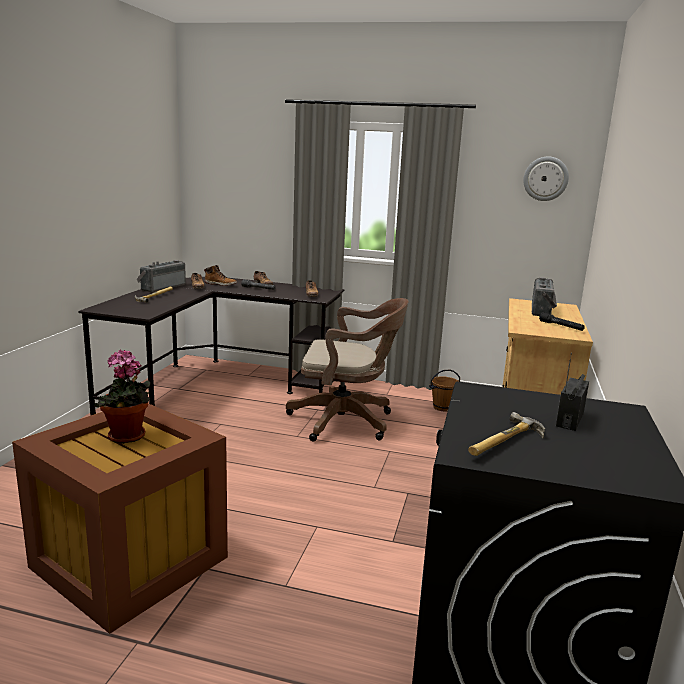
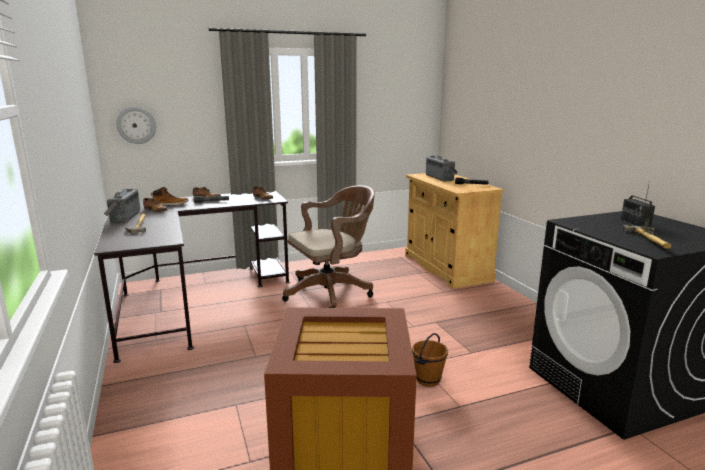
camera: 35 degrees left, 0 degrees up
(127, 438) = (334, 336): potted plant -> none
(442, 407) = (374, 264): brown bucket -> brown bucket (427, 379)
(545, 178) = (410, 87): wall clock -> wall clock (136, 125)

